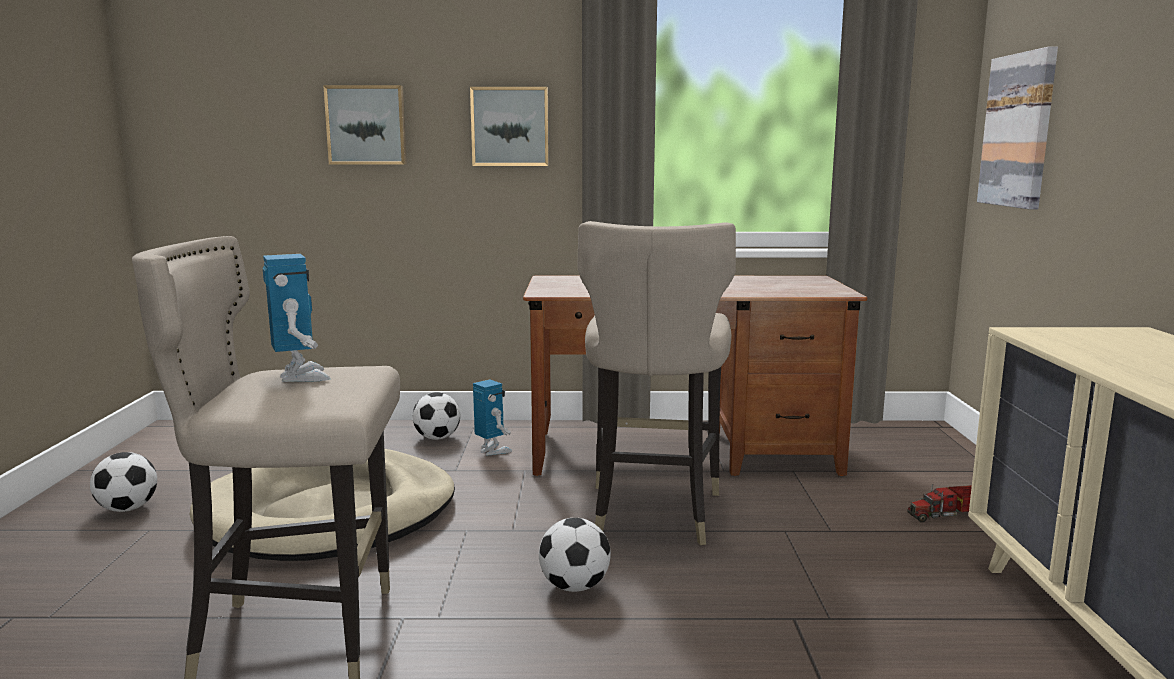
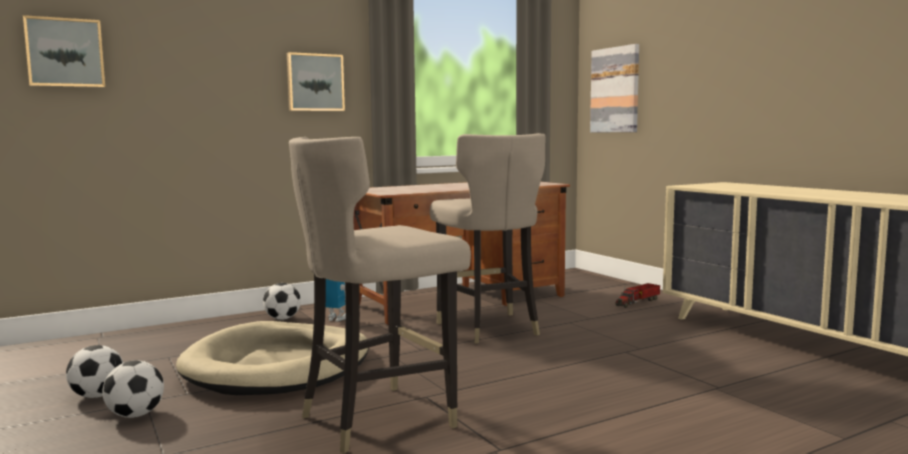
camera: 30 degrees left, 5 degrees down
(300, 377) = (377, 229): toy robot -> none
(366, 125) = (205, 78): picture -> picture (65, 53)
(574, 586) = (500, 364): football -> football (135, 415)

